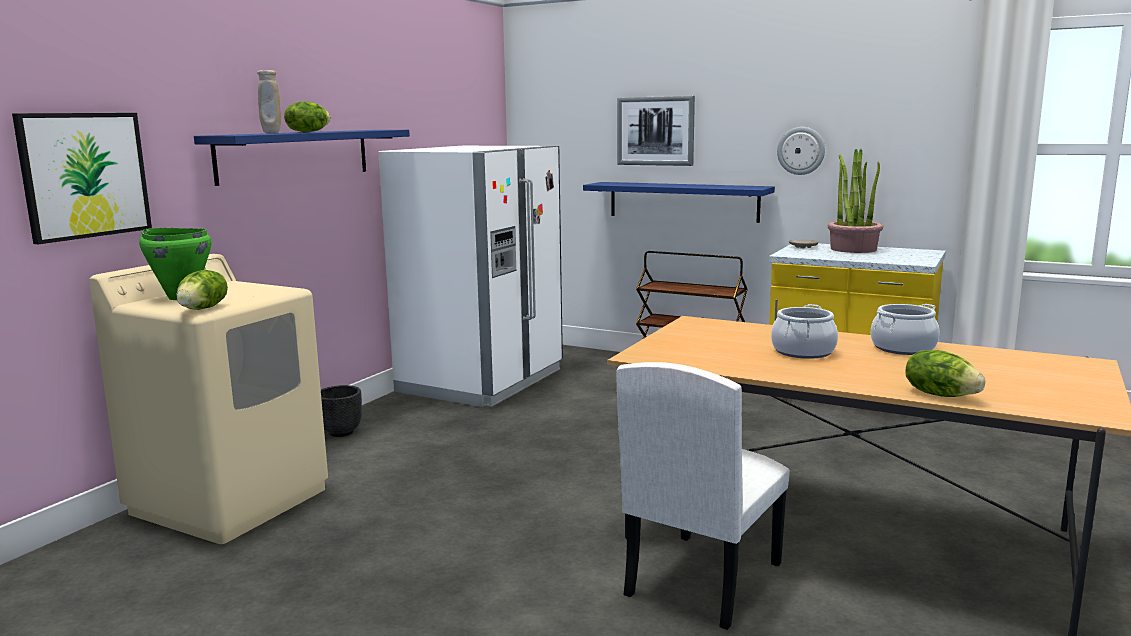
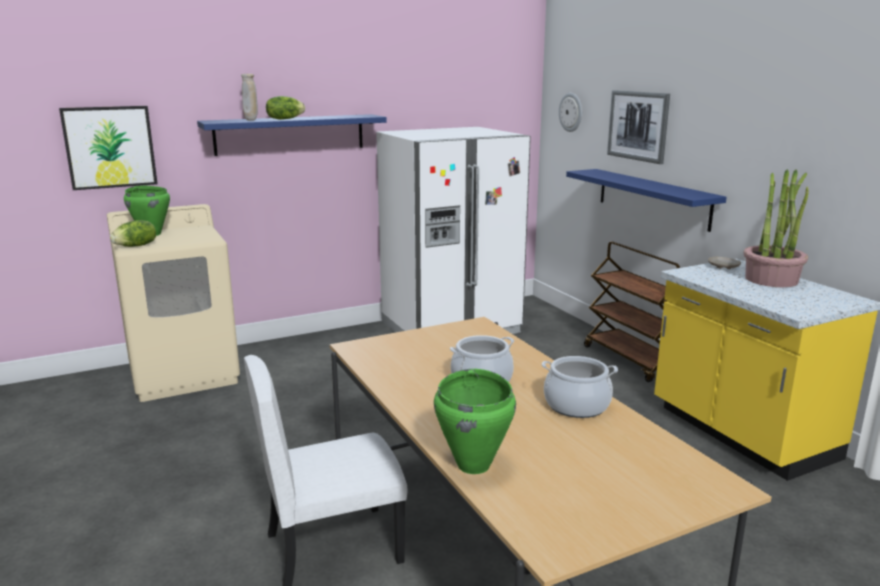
camera: 35 degrees right, 5 degrees up
(341, 432) = (306, 344): black planter -> none
(801, 150) = (753, 162): wall clock -> wall clock (571, 112)
(940, 394) = (474, 465): lettuce -> green cooking pot

